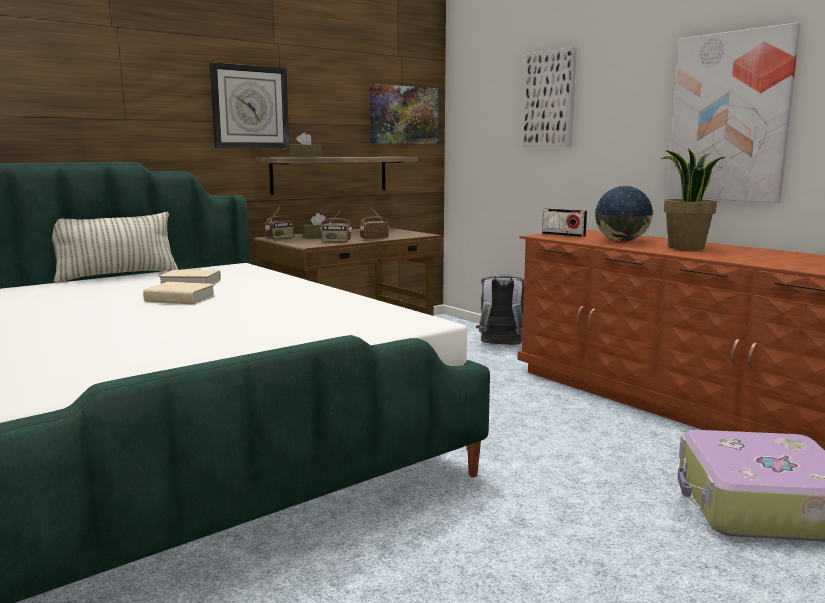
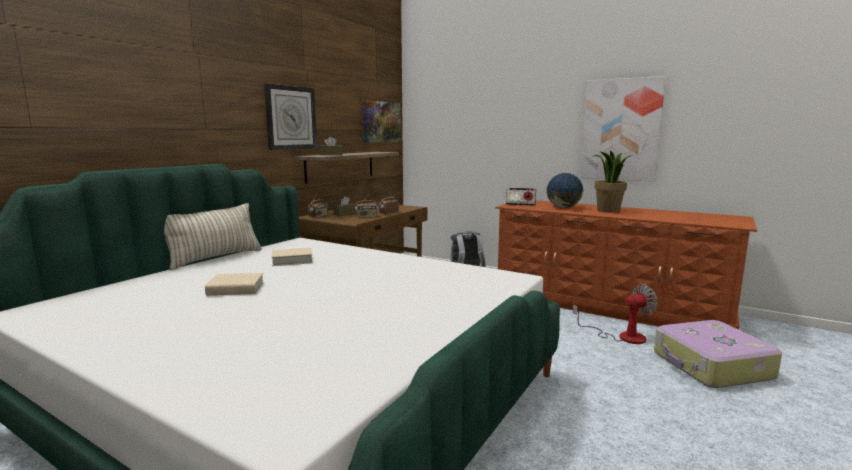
camera: 20 degrees left, 0 degrees up
(180, 299) = (309, 275): beige book -> beige book (236, 289)
(549, 99) = (489, 114): picture -> none
(654, 445) = (622, 336): none -> fan

